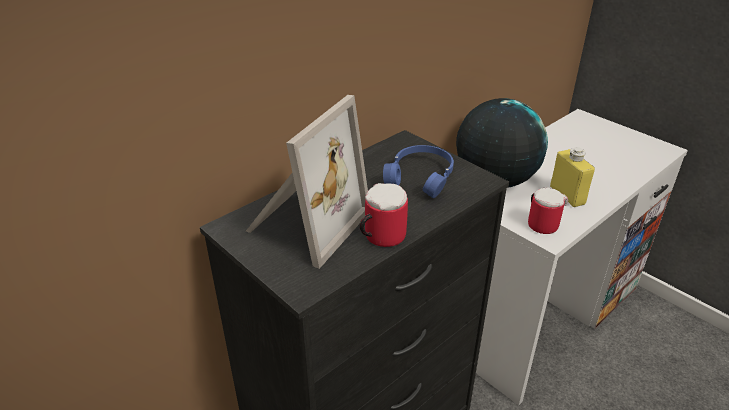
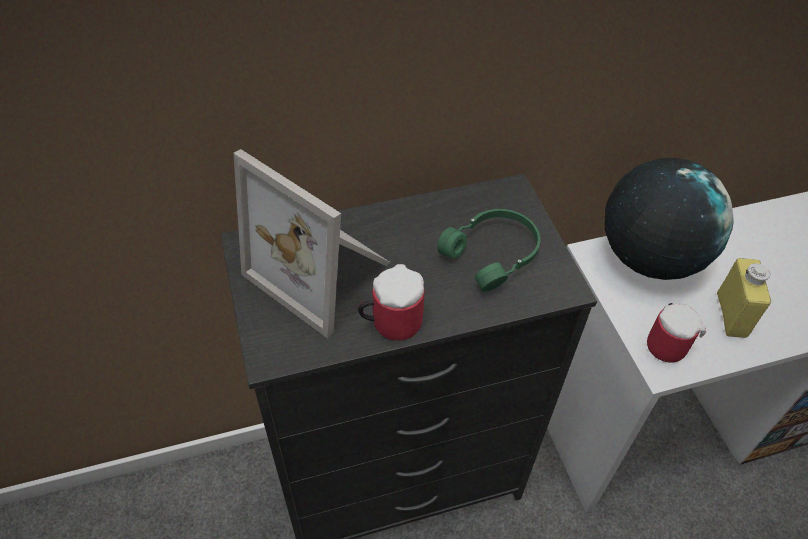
camera: 25 degrees right, 15 degrees up
(304, 223) = (323, 271): picture frame -> picture frame turned 75 degrees clockwise
(421, 177) = (493, 254): blue headphones -> green headphones

